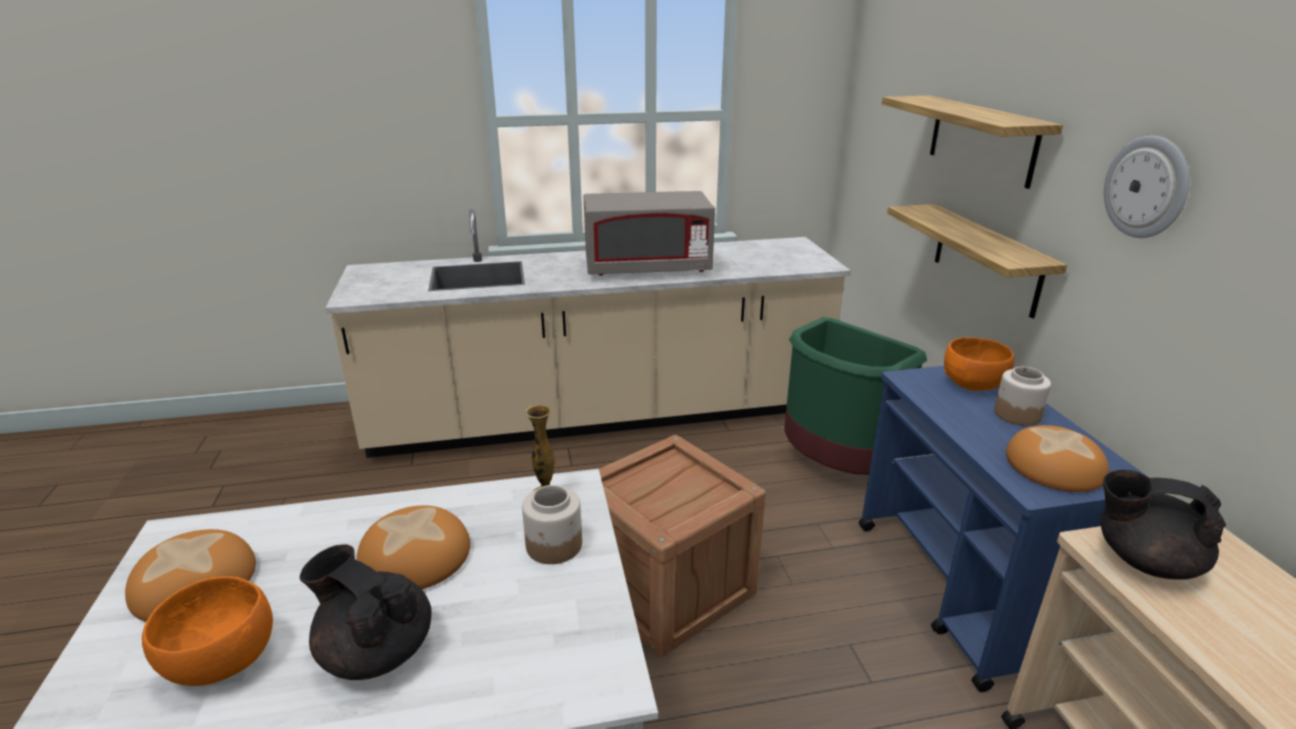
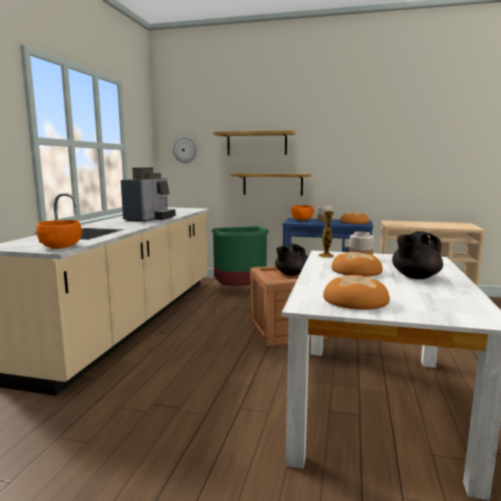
camera: 65 degrees left, 15 degrees down
(222, 660) = (415, 295): orange bowl -> orange bowl (61, 247)
(647, 268) = (150, 218): grey microwave -> coffee machine
(1144, 561) = (398, 224): black teapot -> black teapot (290, 274)
(1147, 187) = (333, 143): wall clock -> wall clock (185, 150)

